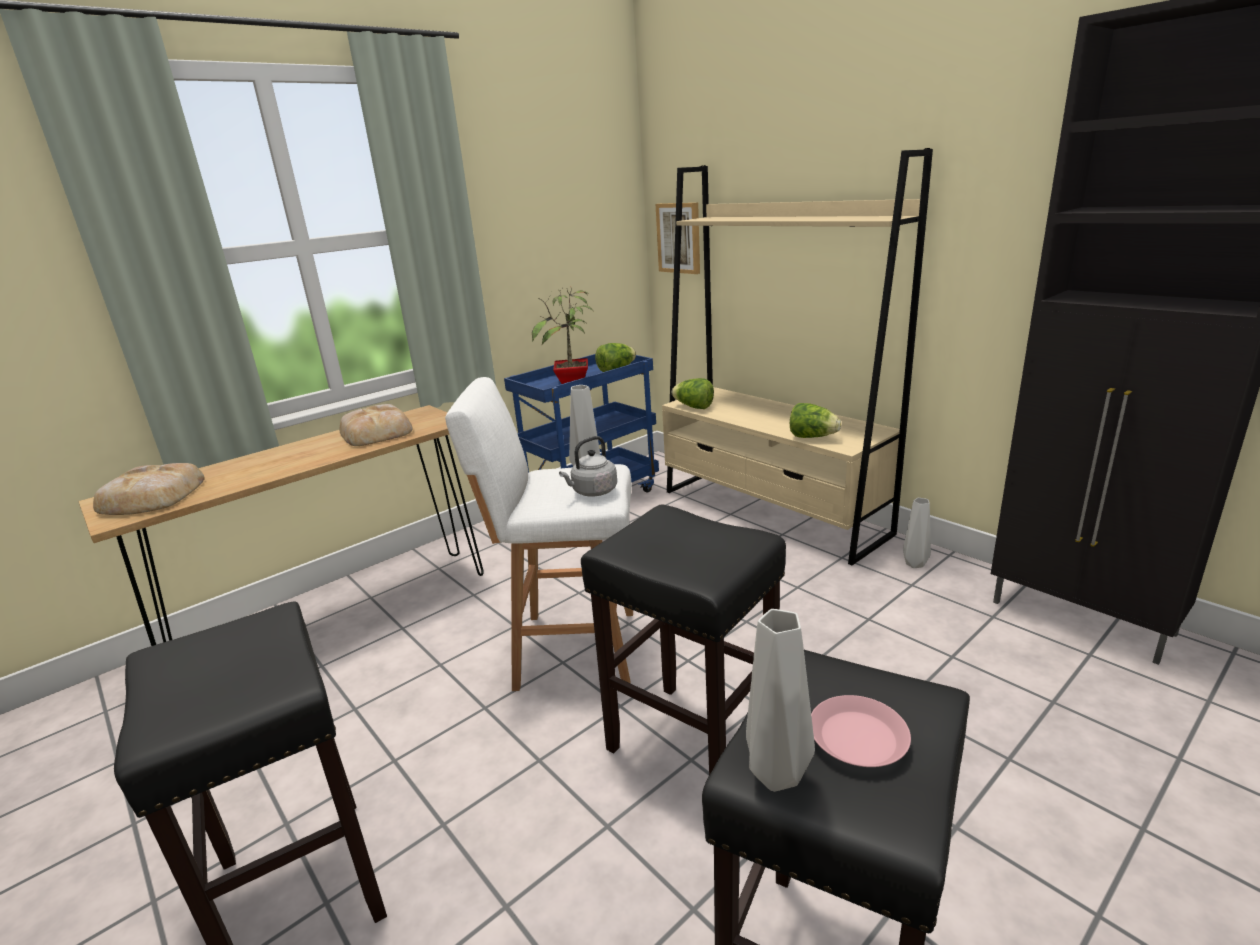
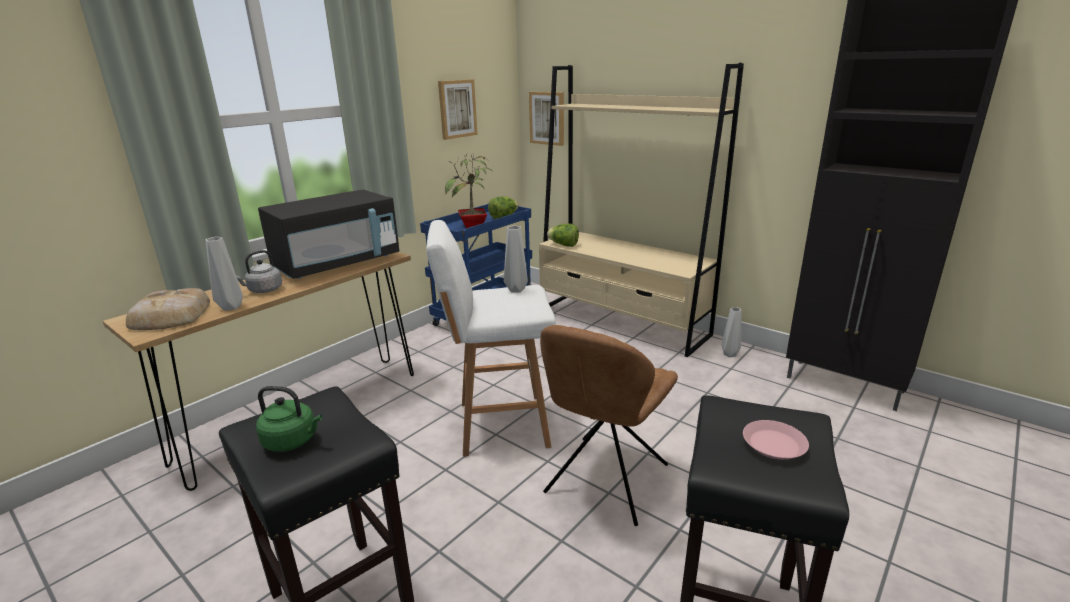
camera: 10 degrees left, 0 degrees up
(200, 679) = (293, 441): none -> green kettle
(377, 432) = (338, 264): bread -> black microwave
(555, 230) = (457, 109): none -> picture
(592, 492) = (527, 304): grey kettle -> grey kettle (263, 290)
(690, 742) = (605, 481): black stool -> brown chair
(774, 776) = (732, 468): grey vase -> grey vase (230, 307)
(812, 437) = (658, 265): lettuce -> none

